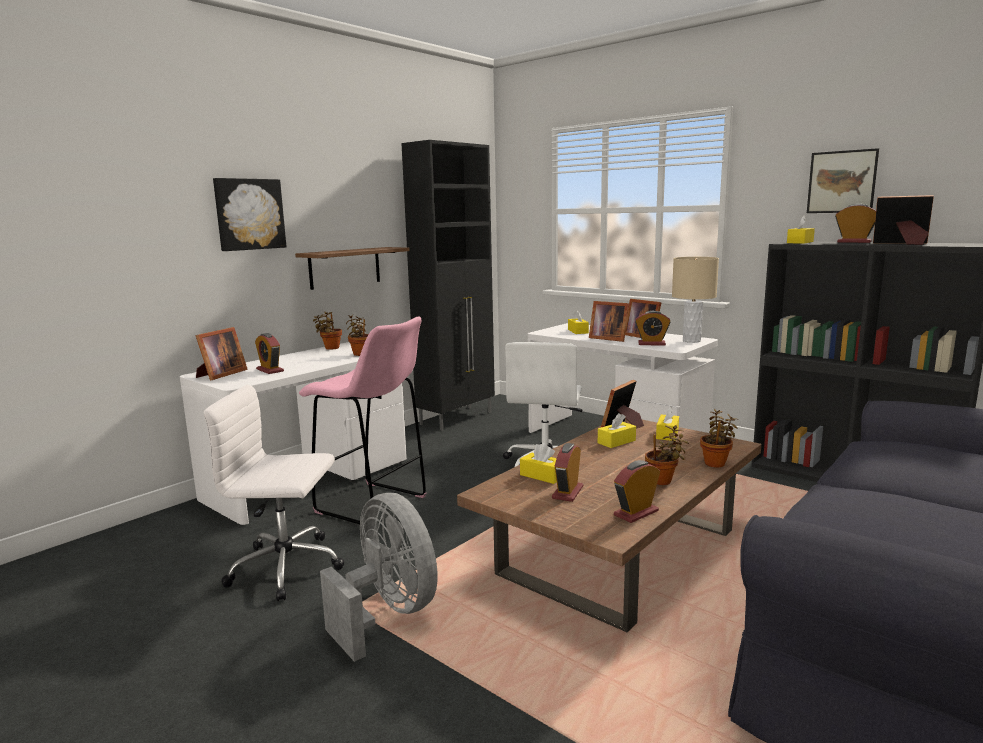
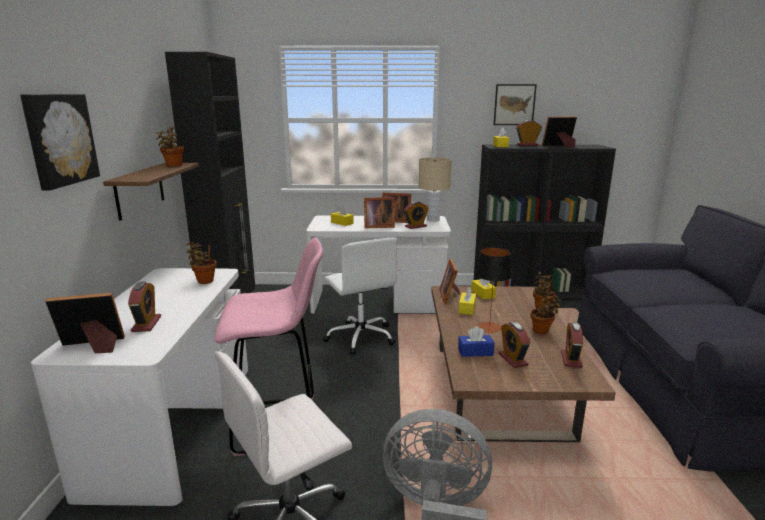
camera: 40 degrees left, 5 degrees up
(220, 375) = (93, 346): picture frame -> picture frame turned 90 degrees counterclockwise
(270, 370) = (146, 324): alarm clock -> alarm clock turned 105 degrees counterclockwise
(330, 348) = (153, 281): potted plant -> potted plant (173, 165)
(542, 476) = (475, 352): yellow tissue box -> blue tissue box
(604, 462) = (489, 327): none -> table lamp

